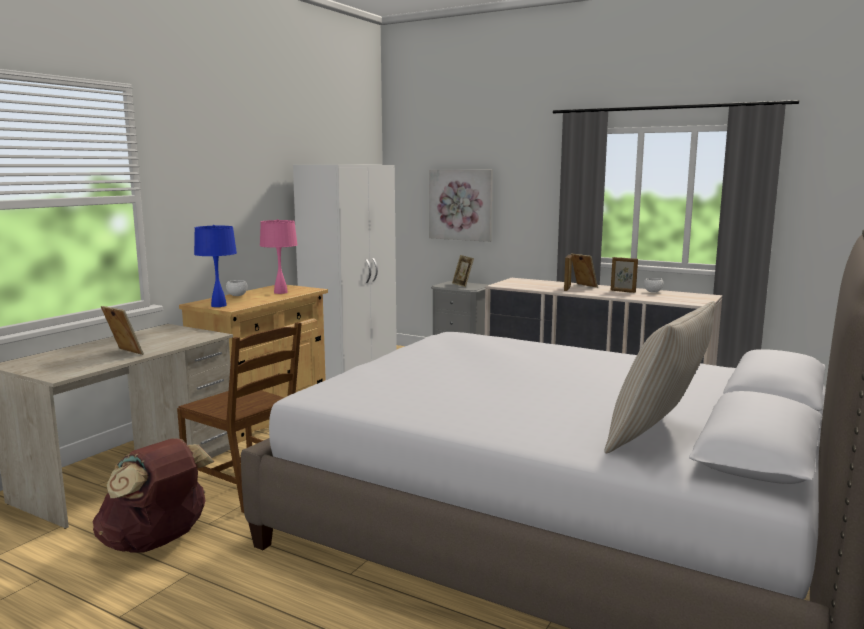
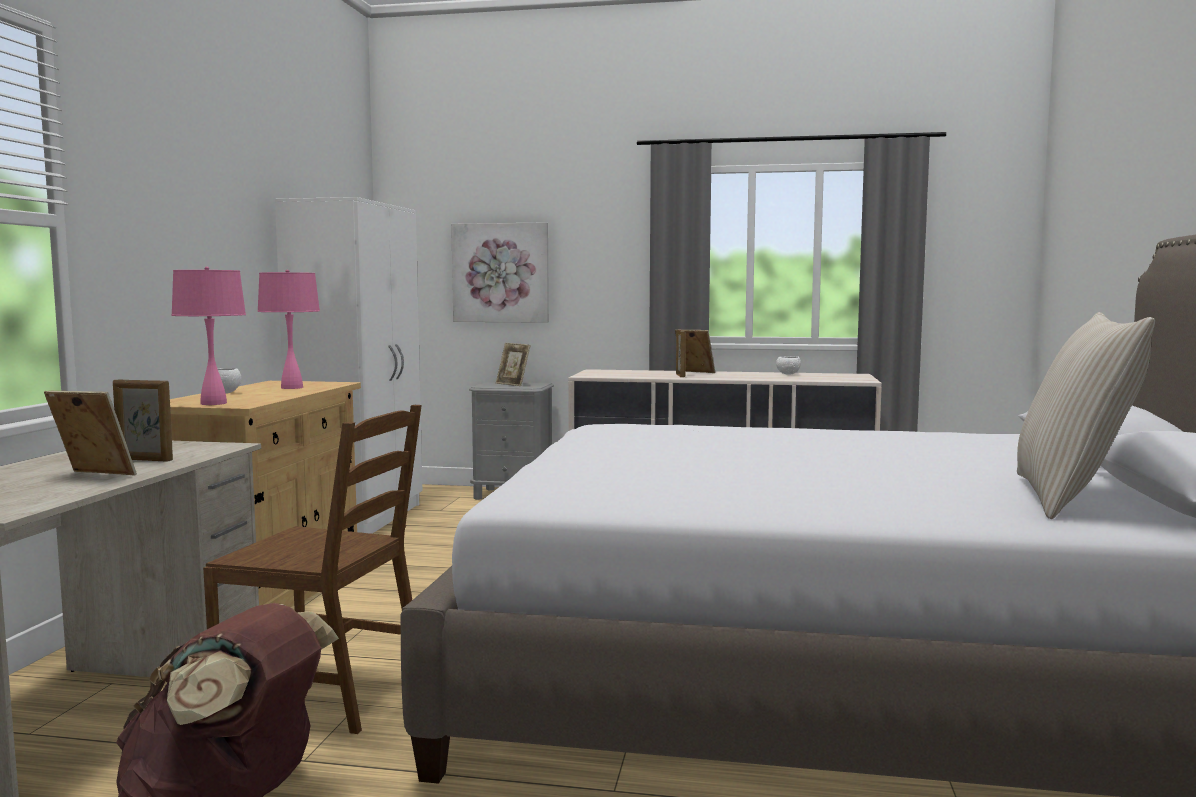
camera: 20 degrees left, 5 degrees down
(219, 305) = (214, 403): blue table lamp -> pink table lamp
(623, 291) = (752, 375): picture frame -> picture frame (144, 460)

